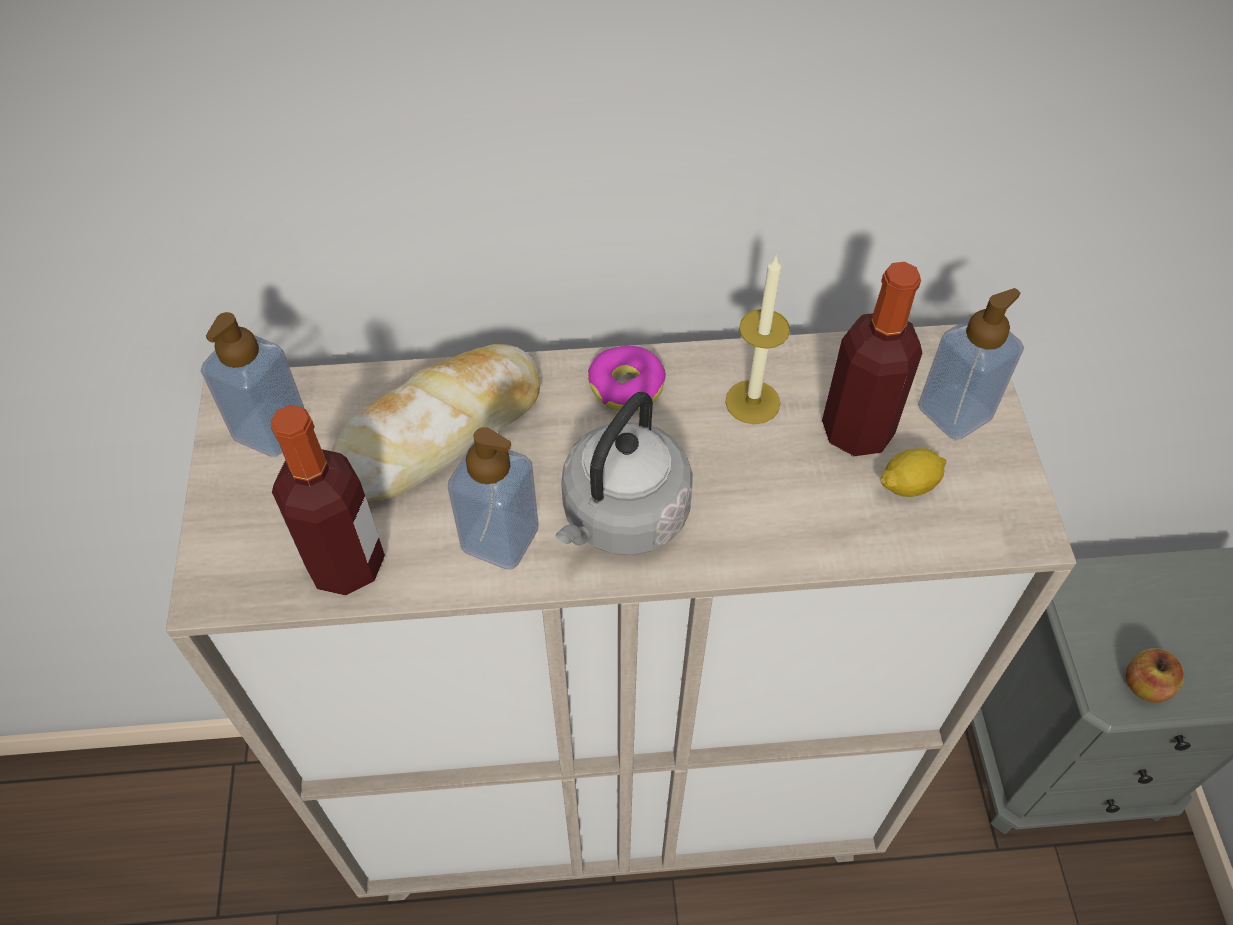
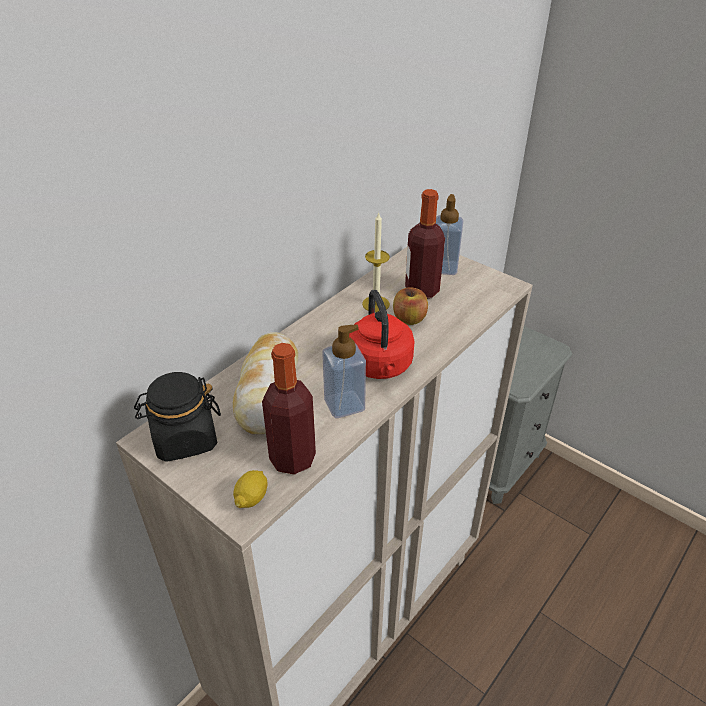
camera: 45 degrees left, 15 degrees down
(271, 429) = (185, 439): soap dispenser -> black jar
(621, 517) = (380, 367): grey kettle -> red kettle
(627, 386) = (323, 327): donut -> none
(909, 484) = (459, 295): lemon -> lemon (252, 497)
(1145, 685) = (524, 377): apple -> apple (409, 319)

